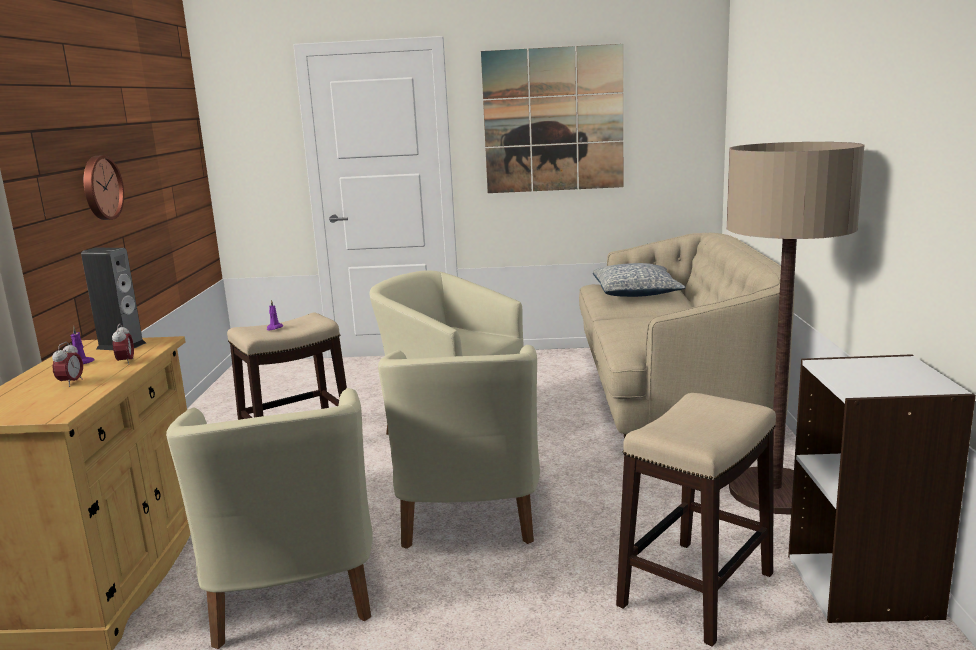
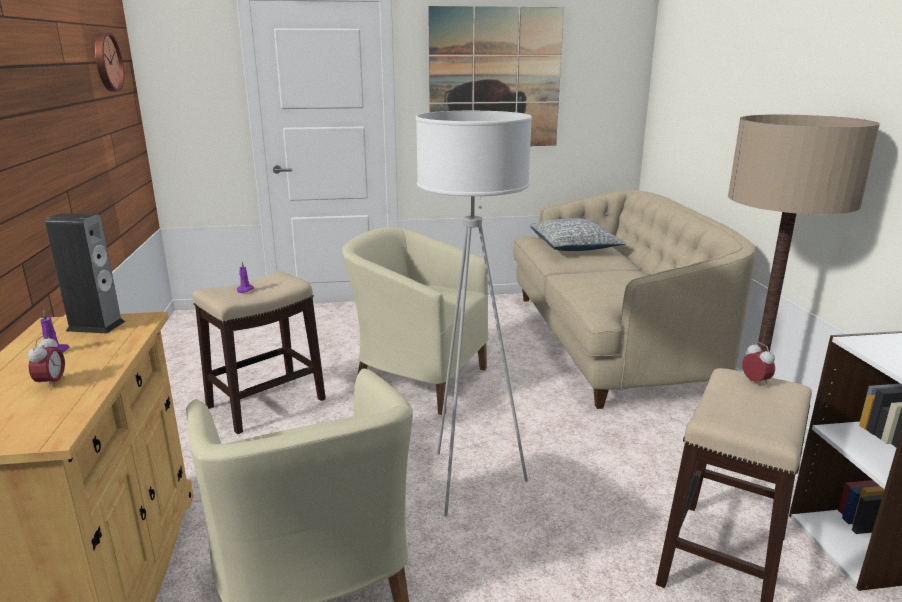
camera: 10 degrees left, 5 degrees up
(100, 188) = (42, 137): wall clock -> wall clock (106, 62)
(126, 362) = (111, 350): alarm clock -> alarm clock (755, 382)
(468, 513) = (469, 481): beige armchair -> white floor lamp

